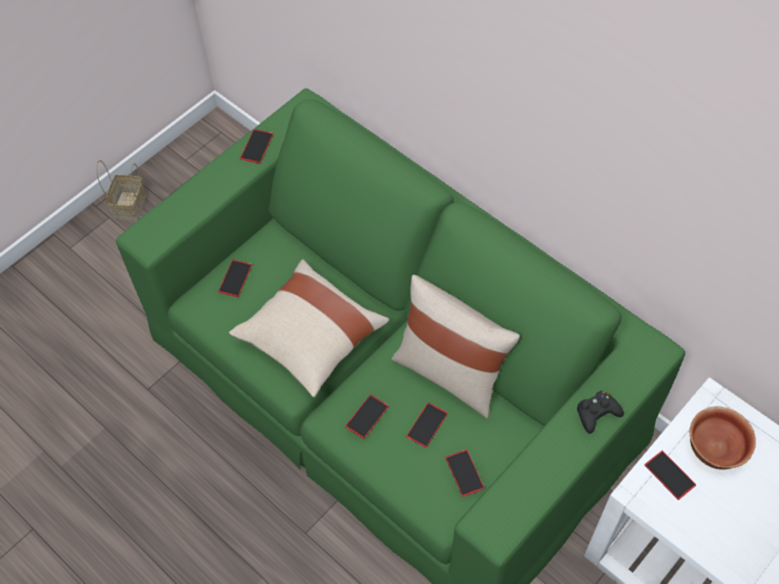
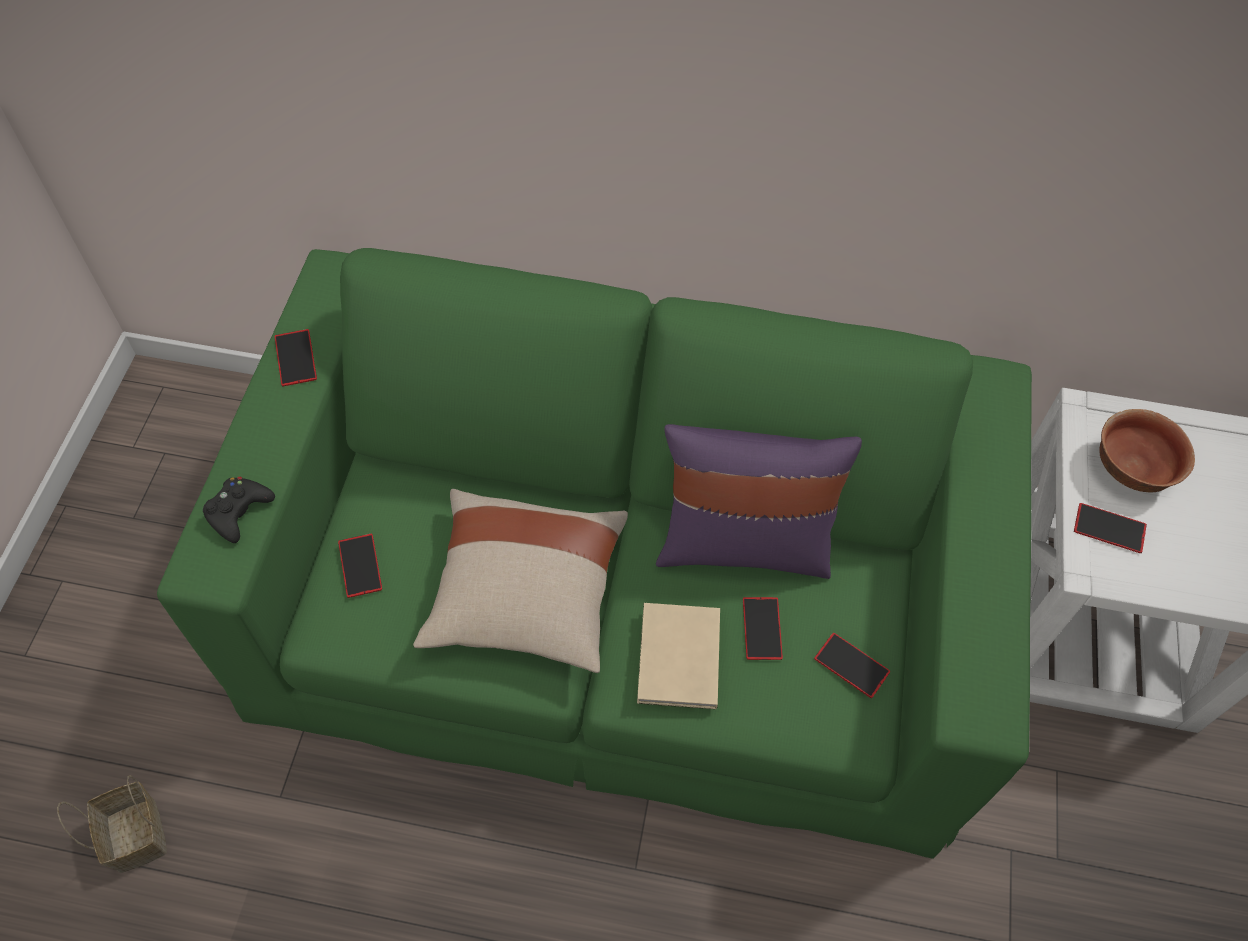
camera: 35 degrees left, 0 degrees up
(130, 207) = (87, 551): basket -> basket (138, 836)
(367, 416) = (677, 660): phone -> beige book
(450, 373) = (743, 544): beige pillow -> purple pillow
(597, 413) = (995, 494): black game controller -> black game controller (238, 512)

